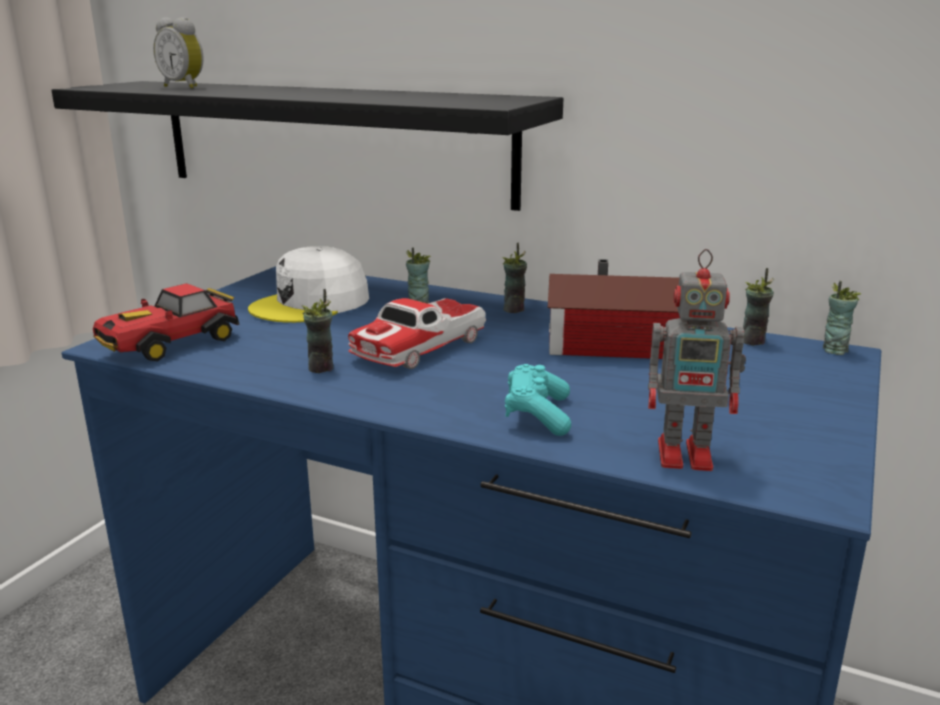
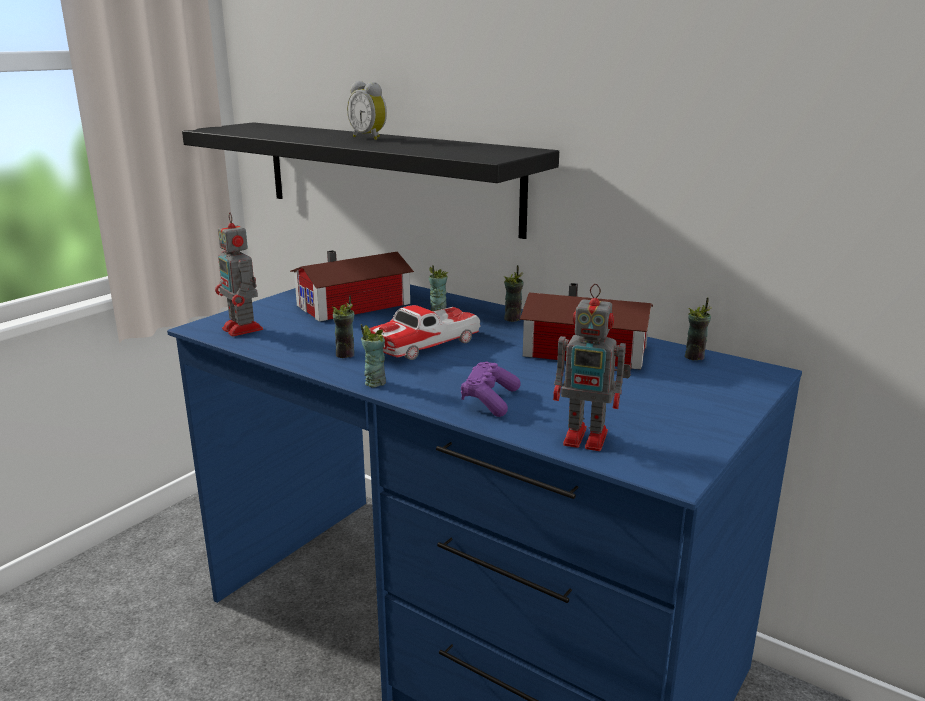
camera: 10 degrees right, 0 degrees up
(170, 345) = (243, 329): toy car -> toy robot
(185, 87) = (278, 131): alarm clock -> alarm clock (370, 138)
(311, 304) = (357, 304): white cap -> toy house
(537, 415) = (490, 401): turquoise game controller -> purple game controller
(834, 350) = (759, 368): cup -> cup (375, 382)

